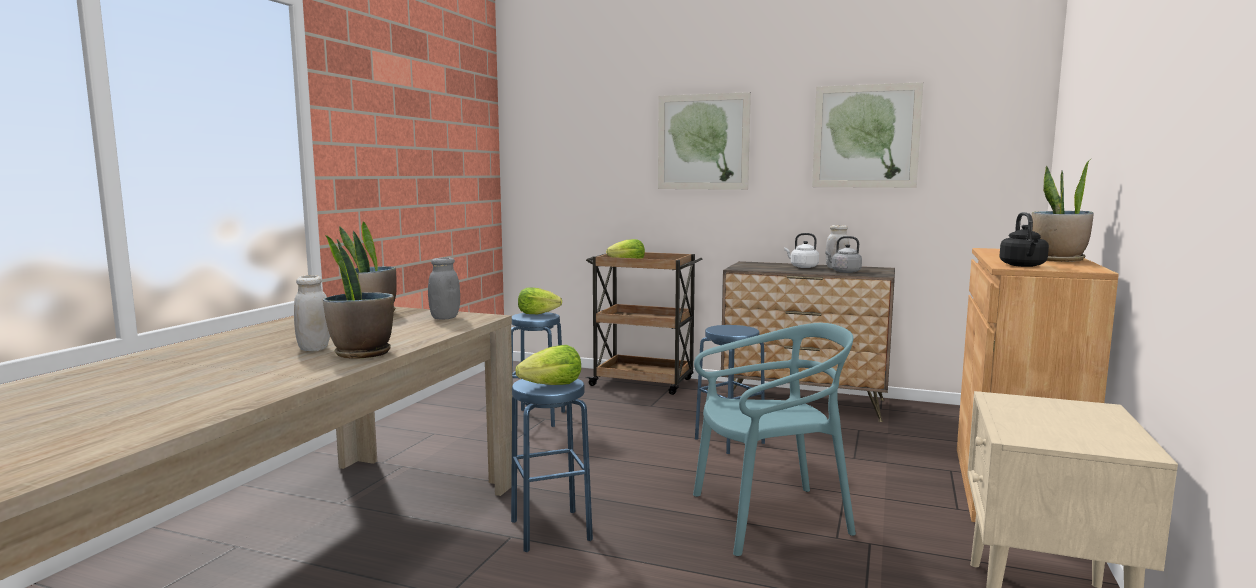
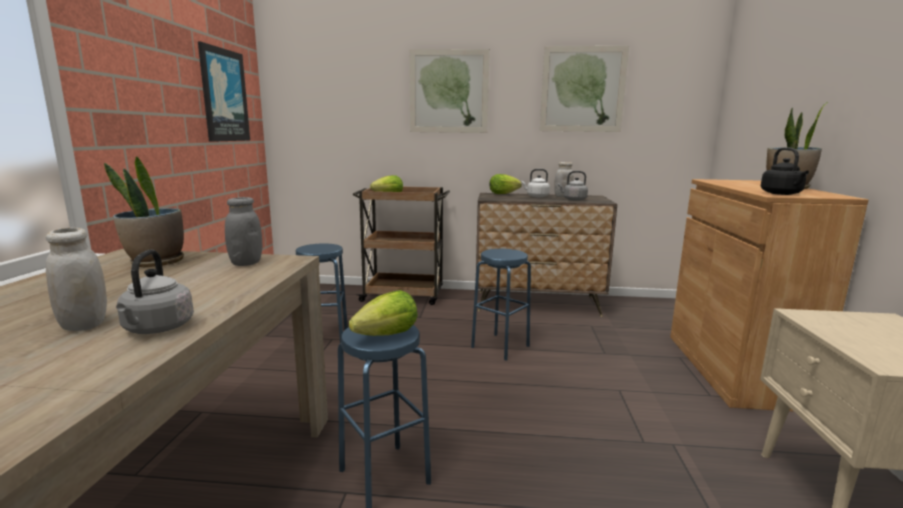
camera: 15 degrees left, 5 degrees up
(361, 353) = (157, 329): potted plant -> grey kettle
(458, 154) = (224, 95): none -> picture
(537, 314) = (320, 245): lettuce -> lettuce (503, 194)
(769, 517) = (576, 427): turquoise chair -> none

